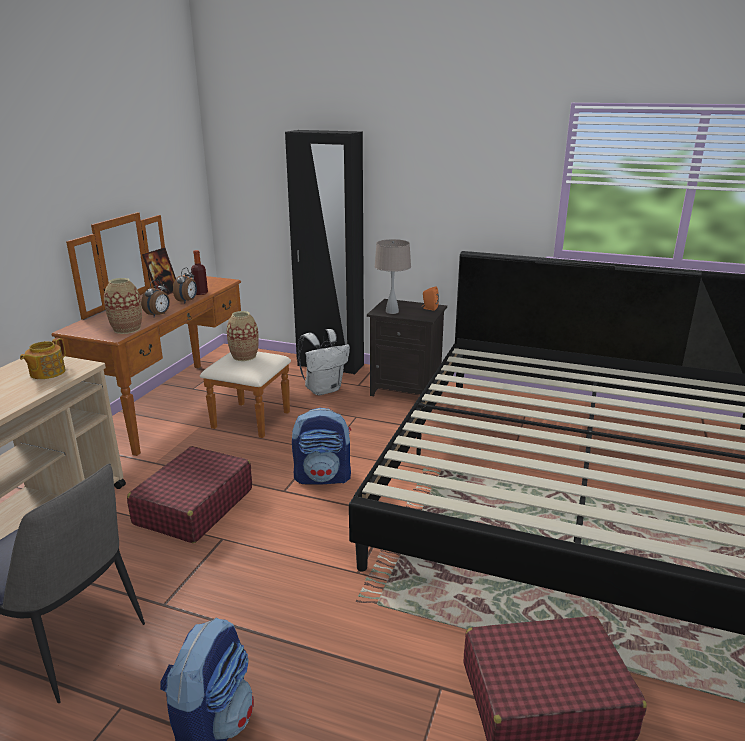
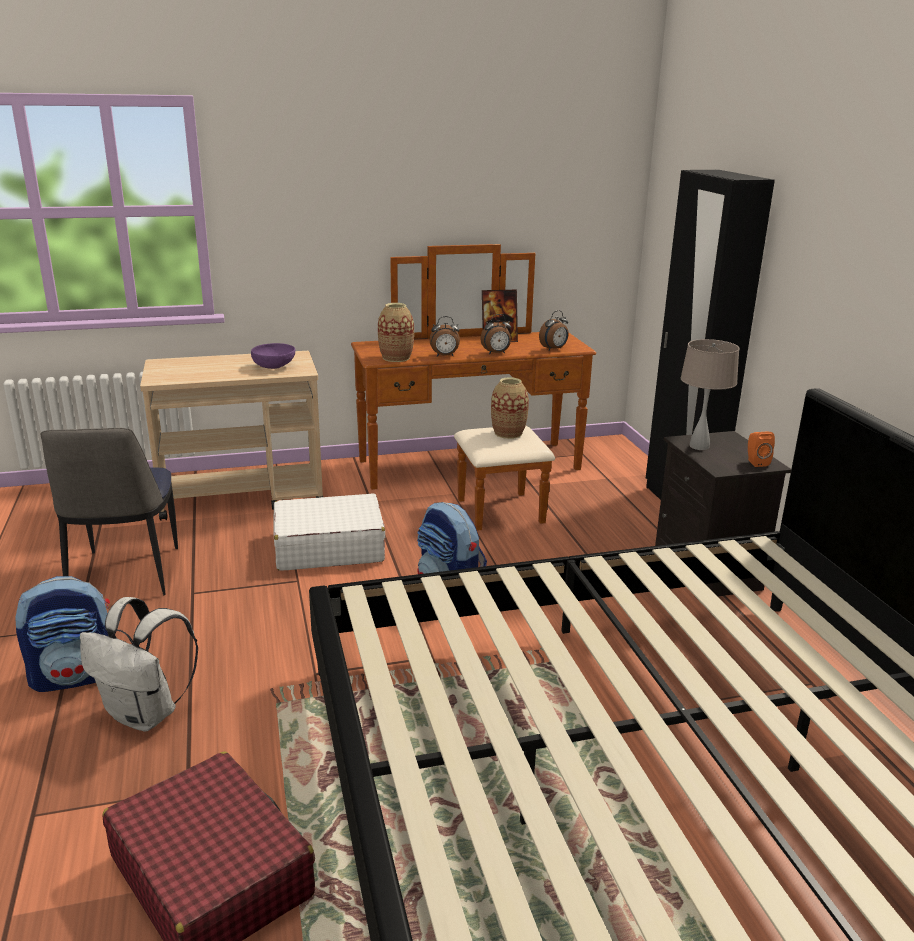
camera: 55 degrees right, 0 degrees up
(46, 373) = (275, 366): teapot -> purple bowl
(194, 506) = (328, 547): red suitcase -> white suitcase
(201, 293) = (526, 350): bottle -> none
(214, 286) = (554, 349): none -> alarm clock
(324, 389) = (621, 522): white backpack -> white backpack (146, 714)

